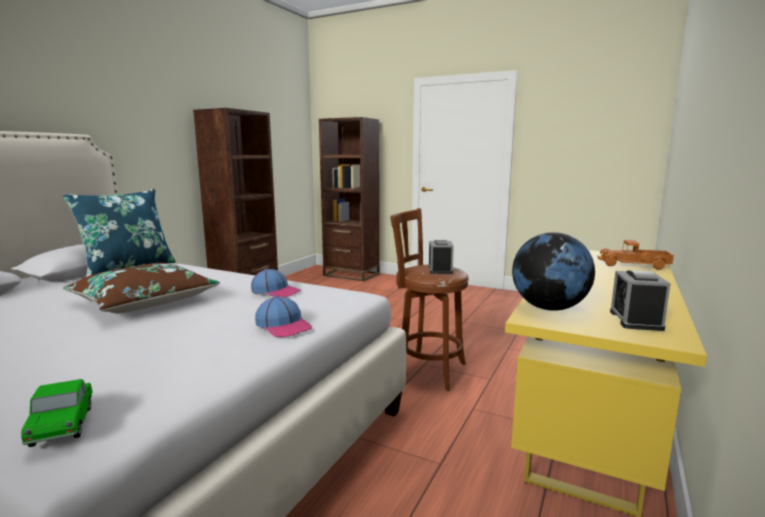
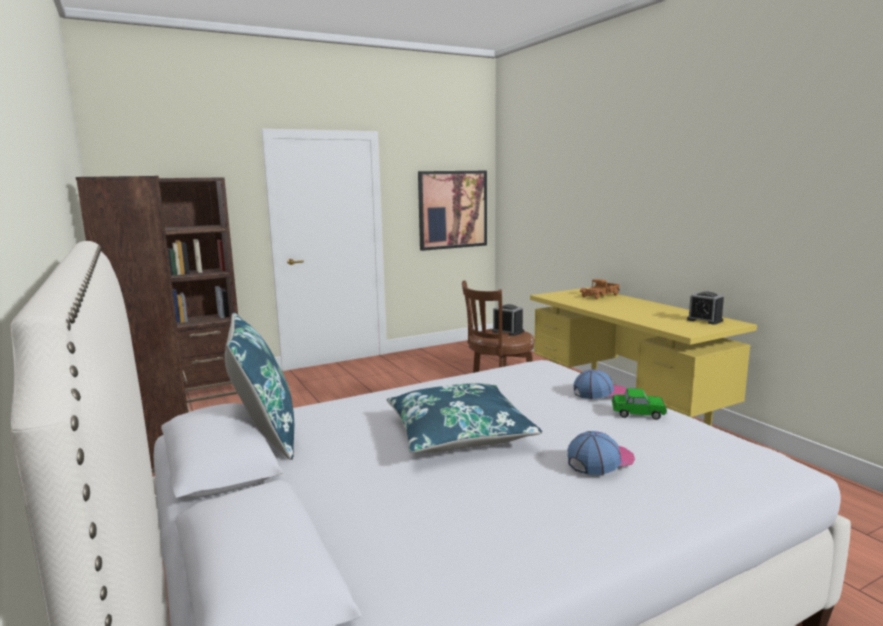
camera: 55 degrees left, 0 degrees up
(62, 426) = (756, 466): toy car -> toy car (638, 414)
(144, 302) = (458, 433): brown pillow -> blue pillow
(276, 291) = (494, 383): cap -> cap (600, 460)
(549, 308) = (672, 326): globe -> none
(600, 151) = (452, 209): none -> picture

